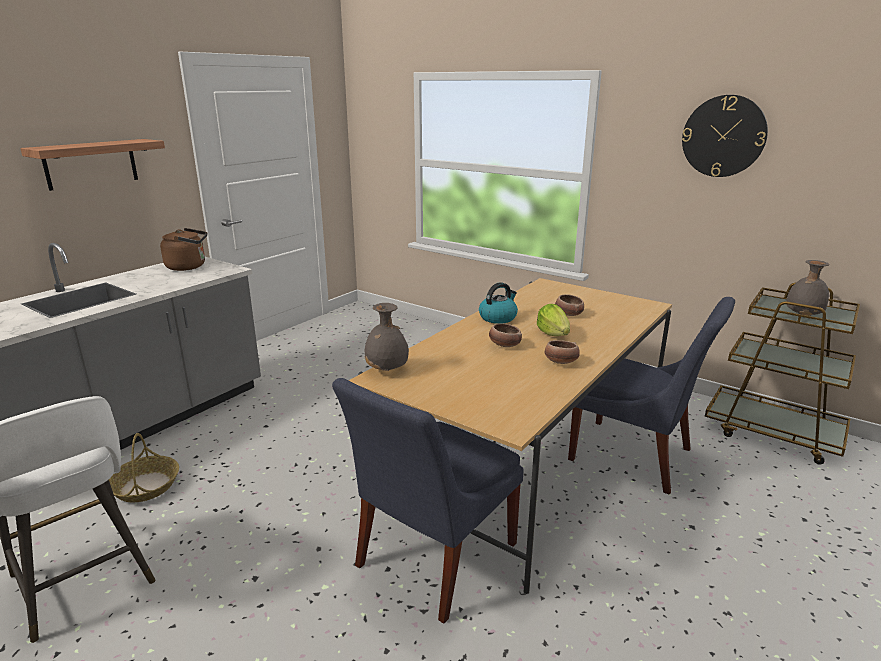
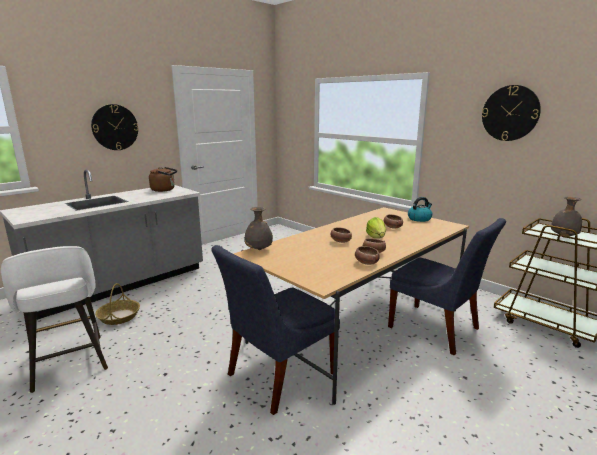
camera: 10 degrees right, 5 degrees down
(91, 164) = (115, 127): shelf -> wall clock
(498, 317) = (344, 227): kettle -> kettle (419, 219)
(558, 381) = (366, 263): none -> bowl

